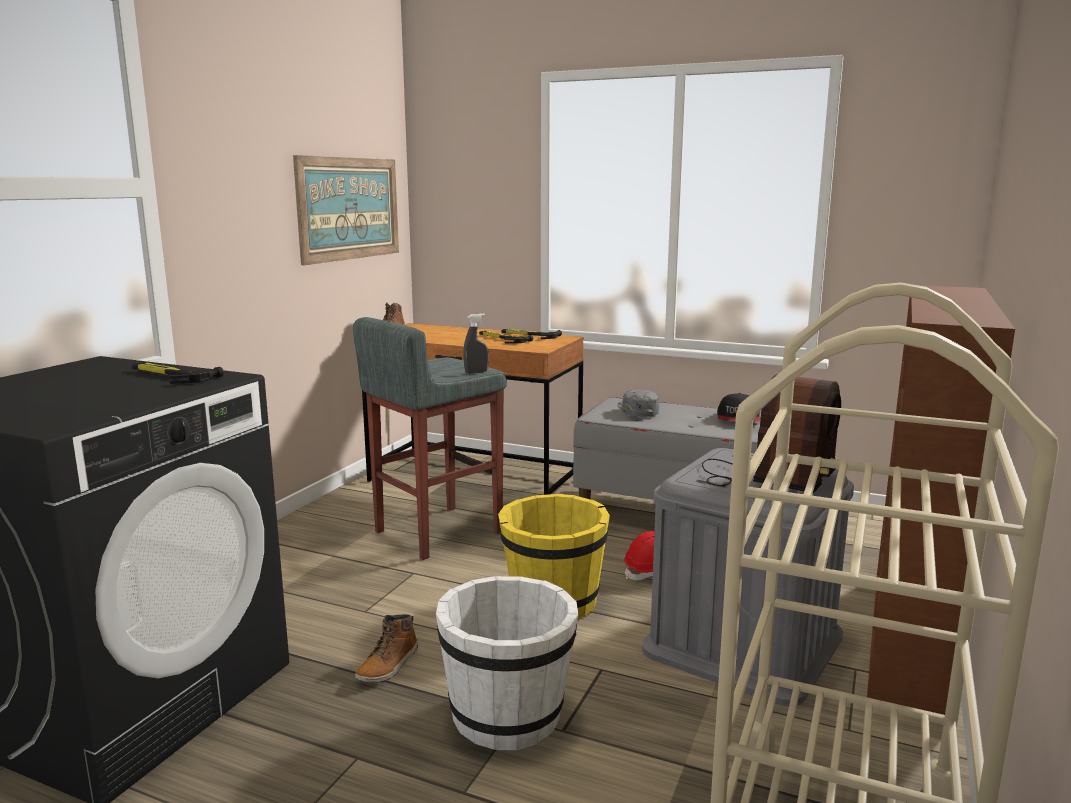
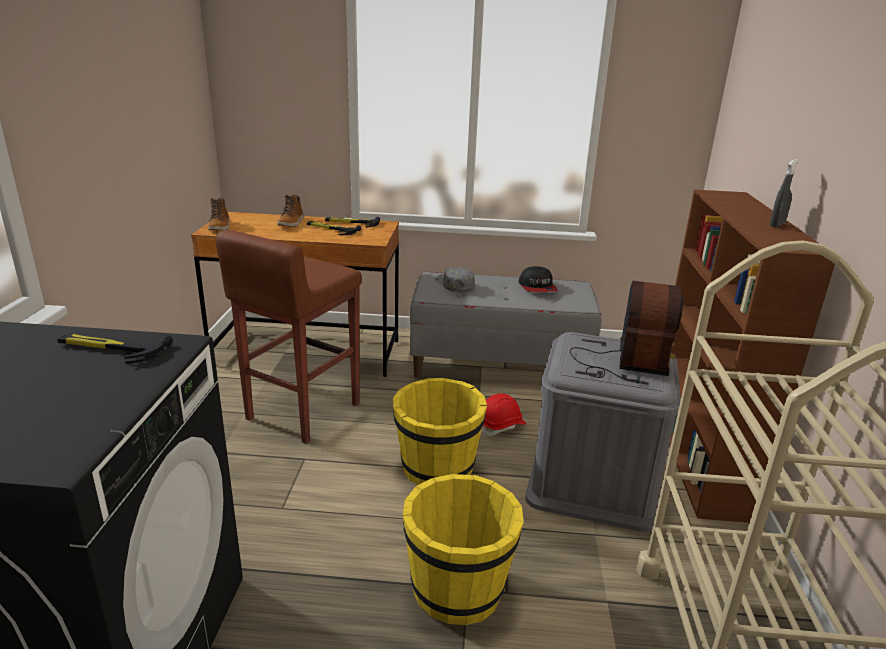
camera: 20 degrees left, 10 degrees up
(349, 208) = (167, 107): picture -> none
(389, 665) = (334, 561): boot -> boot (291, 223)
(436, 532) = (301, 411): grey stool -> brown stool
(476, 372) = (337, 274): grey spray bottle -> grey spray bottle (777, 225)
(508, 715) = (458, 588): white bucket -> yellow bucket

